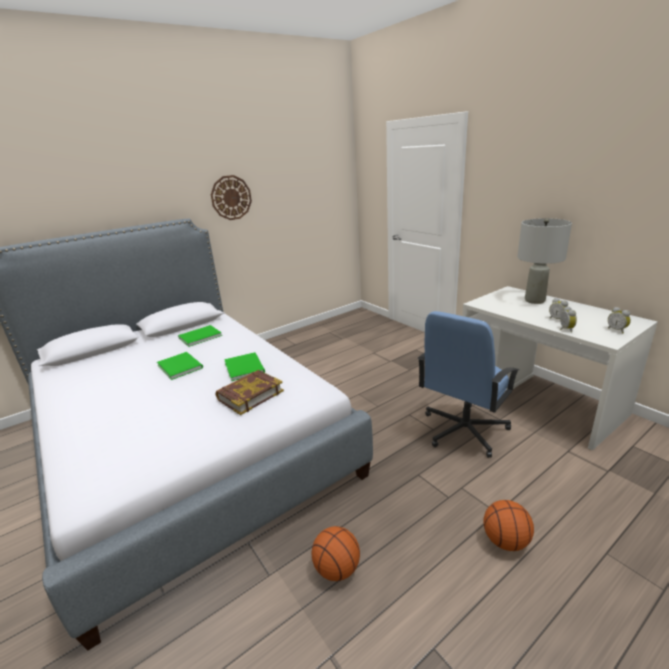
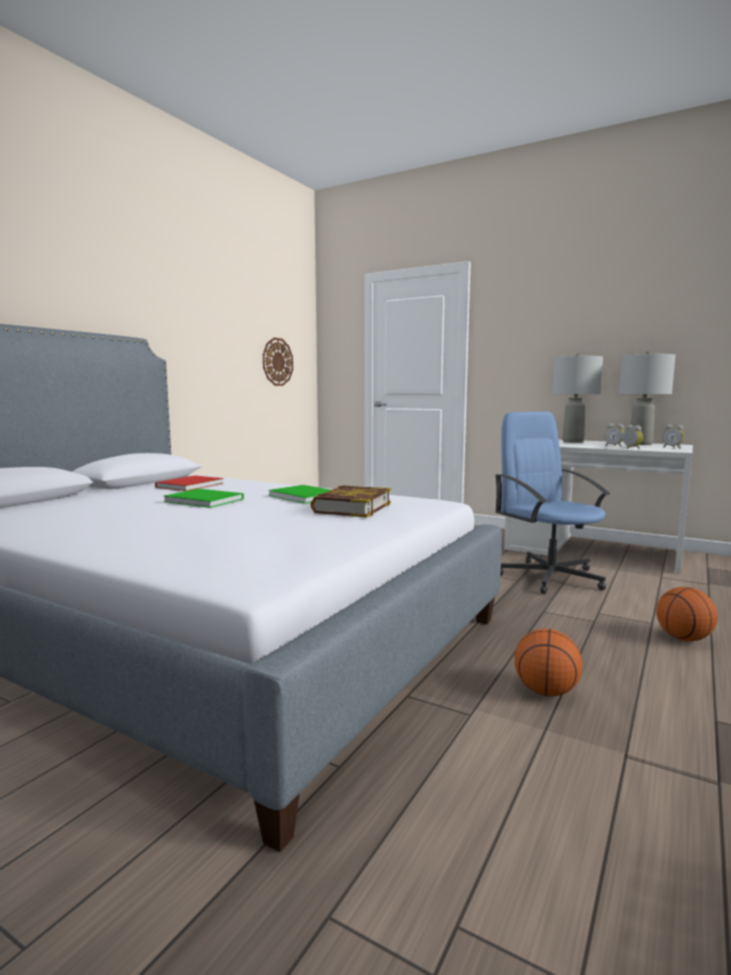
camera: 25 degrees left, 15 degrees down
(198, 337) = (187, 485): green book -> red book
(231, 197) = (190, 327): wall clock -> wall clock (277, 362)
(463, 430) = (550, 577): blue office chair -> blue office chair turned 135 degrees clockwise
(597, 314) = (640, 444): none -> grey table lamp

